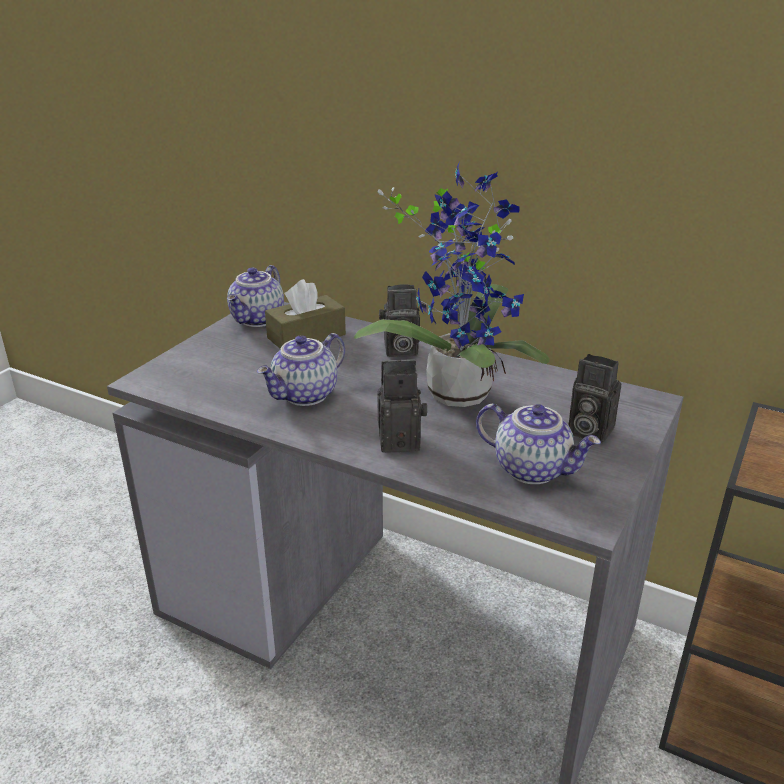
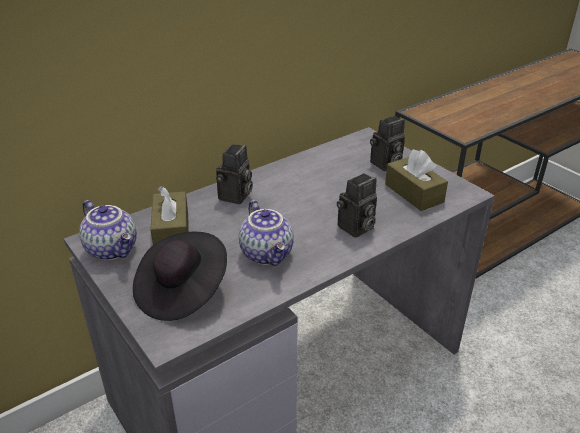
camera: 65 degrees left, 5 degrees up
(214, 368) = (181, 292): none -> black hat
(401, 440) = (356, 228): camera -> camera turned 150 degrees counterclockwise
(458, 389) = (308, 190): potted plant -> none
(533, 469) = (414, 193): teapot -> brown tissue box

